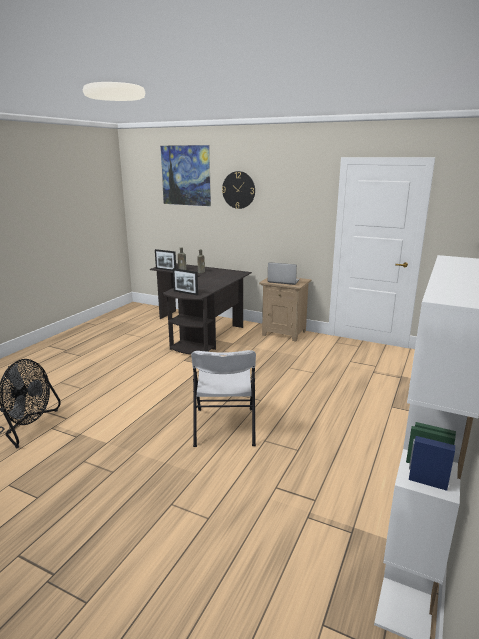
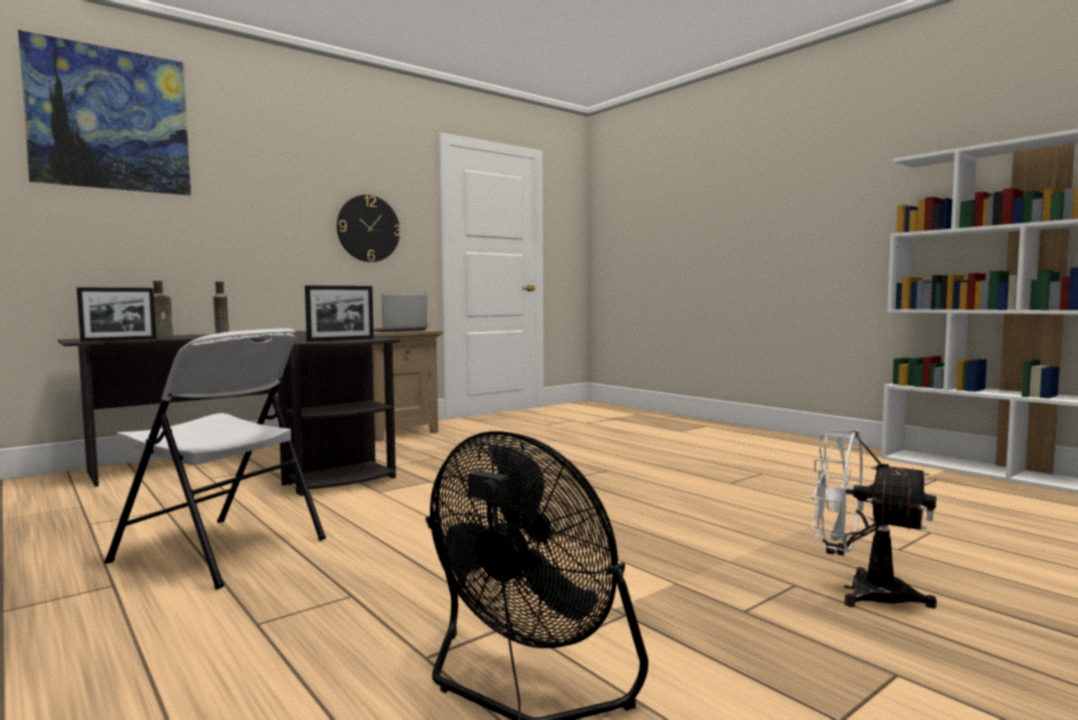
camera: 65 degrees left, 15 degrees down
(110, 490) = (862, 591): none -> white fan
(224, 427) = (676, 496): white chair -> white chair (219, 551)
(238, 190) = (262, 166): wall clock -> wall clock (368, 228)

